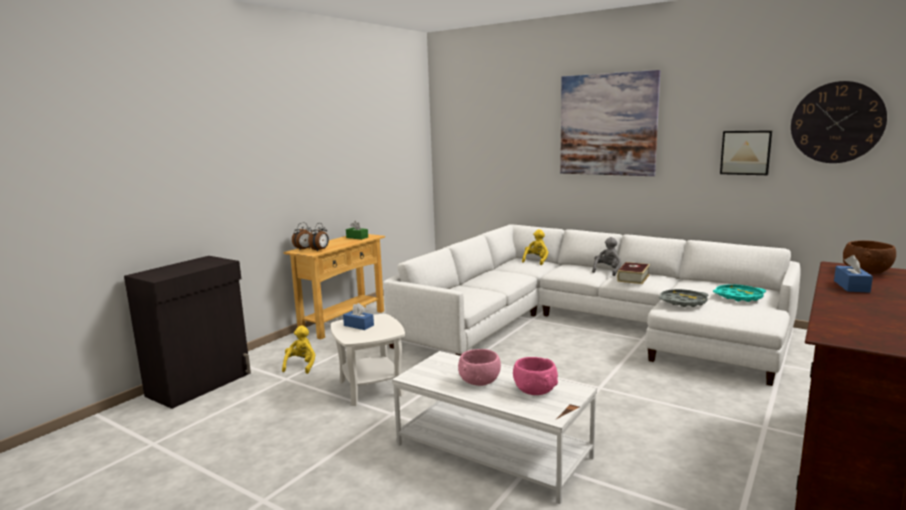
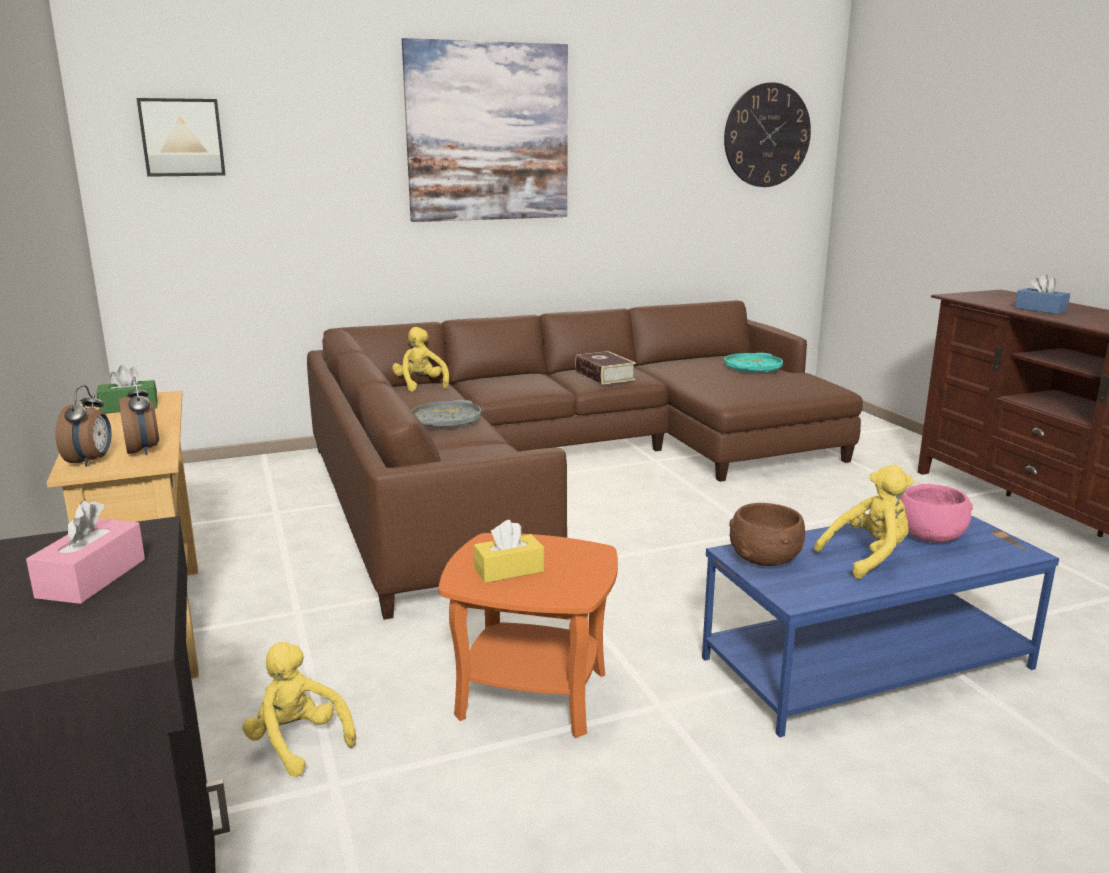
camera: 55 degrees left, 5 degrees up
(192, 266) = (92, 578): none -> pink tissue box
(358, 325) = (509, 570): blue tissue box -> yellow tissue box
(371, 388) = (533, 693): white side table -> orange side table
(479, 382) = (868, 558): pink bowl -> yellow plush toy
(493, 450) = (867, 662): white coffee table -> blue coffee table
(587, 325) = (562, 466): white sofa -> brown sofa
(607, 271) = (548, 375): grey plush toy -> none
(683, 302) = (728, 388): grey tray -> grey tray (446, 421)
(745, 152) = (677, 176): picture -> picture (182, 137)
(867, 271) = (991, 296): brown bowl -> brown bowl (766, 559)

